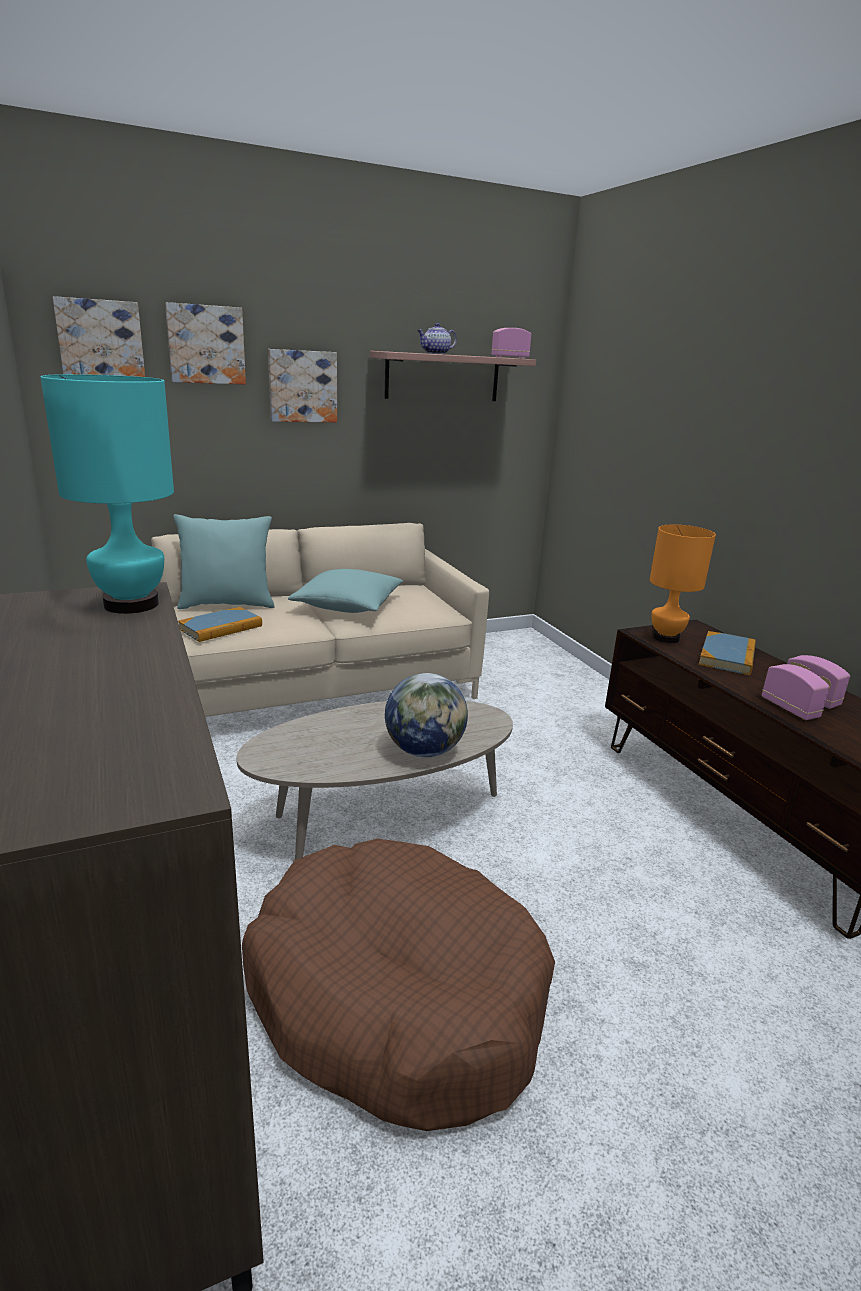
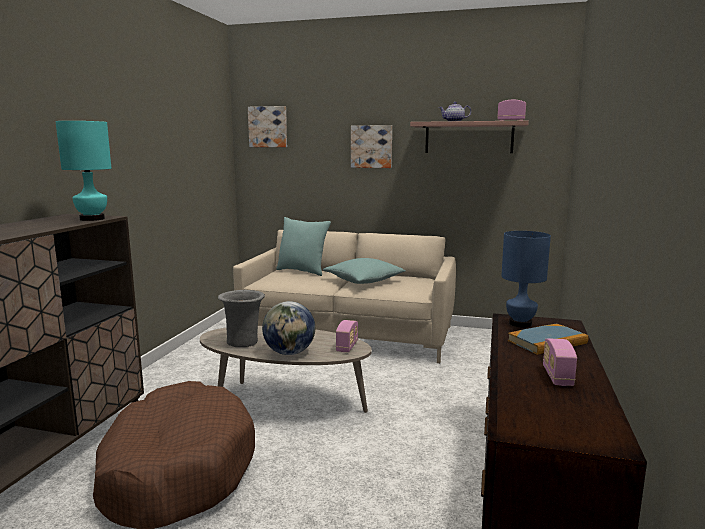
camera: 40 degrees right, 10 degrees down
(206, 344) = (318, 125): picture -> none
(221, 627) = (279, 279): book -> none
(329, 754) = (243, 342): none -> grey vase
(666, 638) = (520, 324): orange table lamp -> blue table lamp
(789, 708) = (520, 376): radio -> radio (347, 346)

